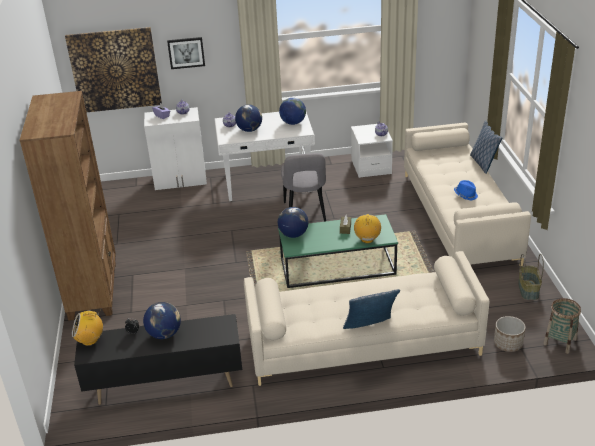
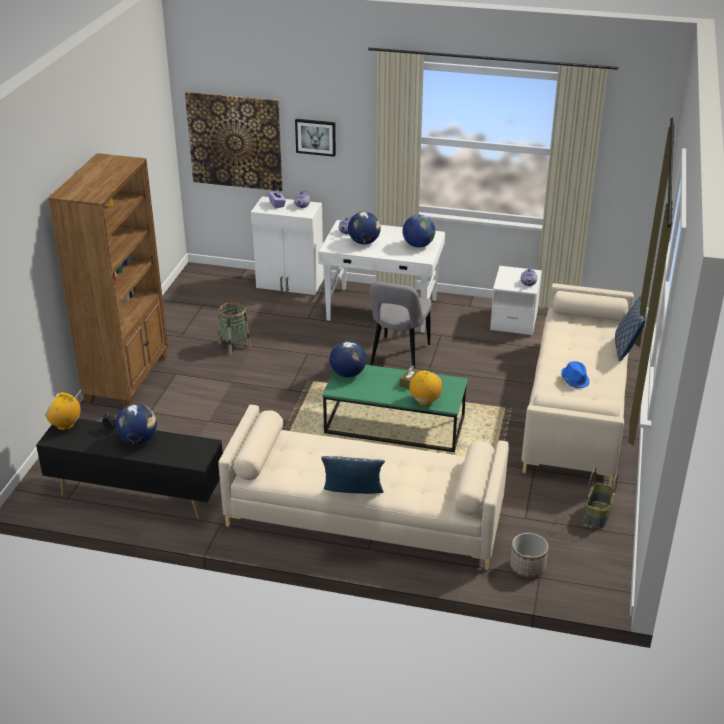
camera: 20 degrees right, 0 degrees up
(560, 341) = (591, 583): basket -> basket (234, 345)

